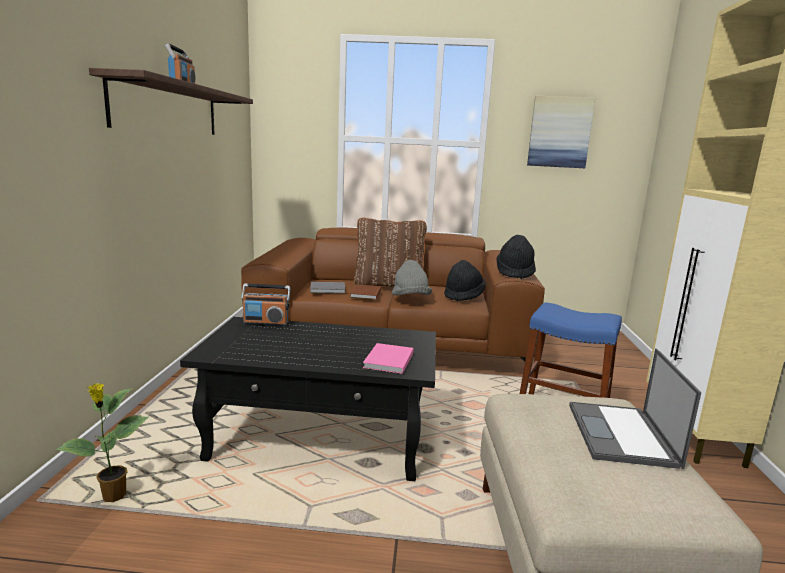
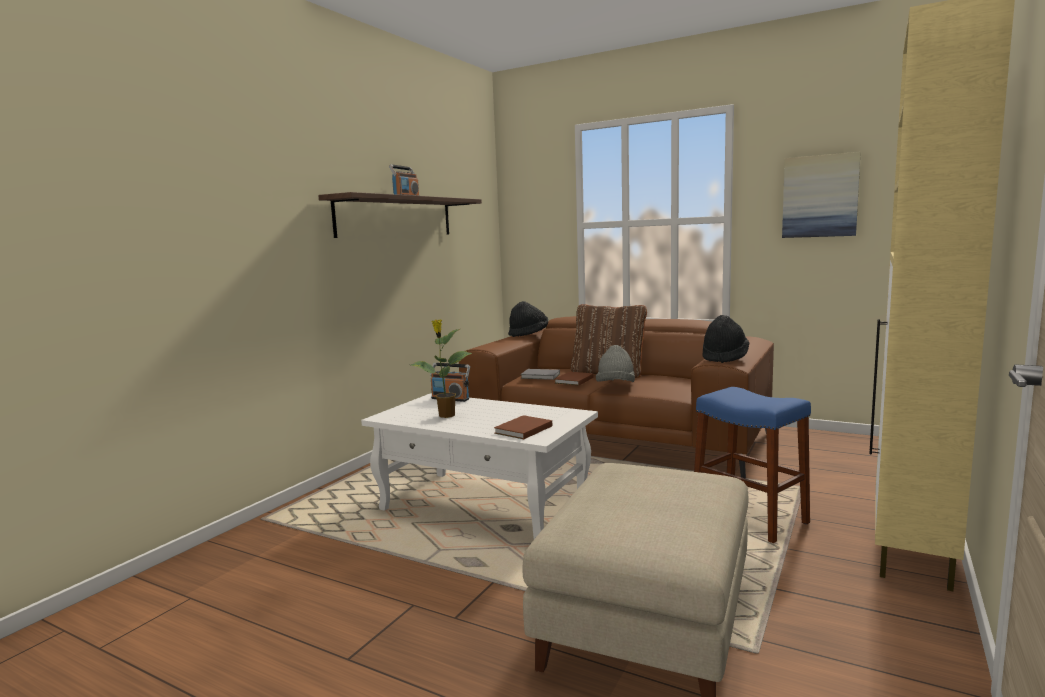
camera: 25 degrees right, 5 degrees down
(113, 498) = (307, 524): potted plant -> potted plant (446, 415)
(321, 439) = (485, 506): black coffee table -> white coffee table
(387, 361) = (522, 430): pink book -> brown book
(463, 295) = (678, 384): black hat -> black hat (528, 334)
(622, 435) = (677, 498): laptop -> none

